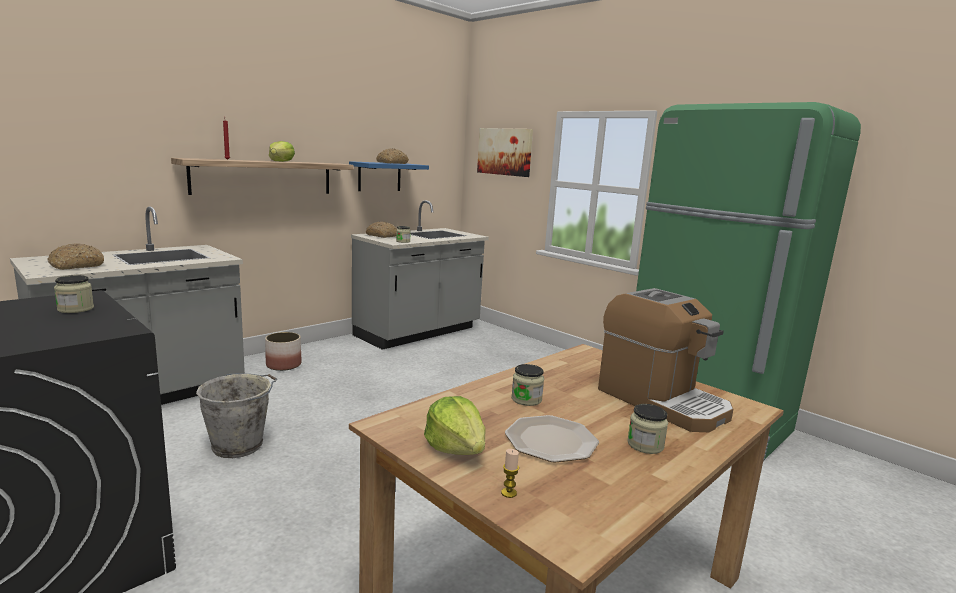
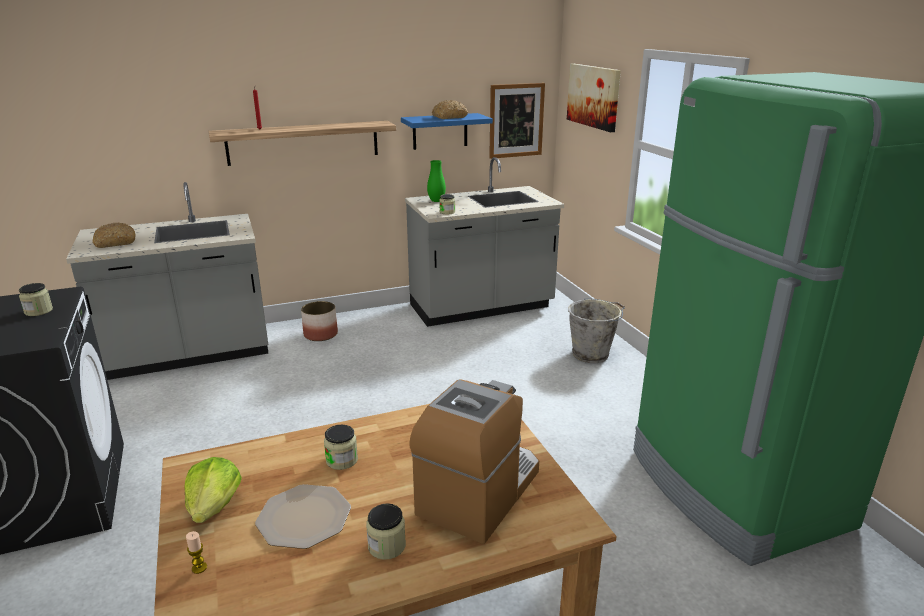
camera: 25 degrees right, 10 degrees up
(240, 445) = (227, 420): grey bucket -> grey bucket (592, 354)
(281, 161) = (315, 127): lettuce -> none
(382, 236) = (436, 201): bread -> green vase
(435, 172) = (516, 120): none -> picture
(661, 401) = (479, 492): coffee machine -> coffee machine turned 135 degrees counterclockwise

